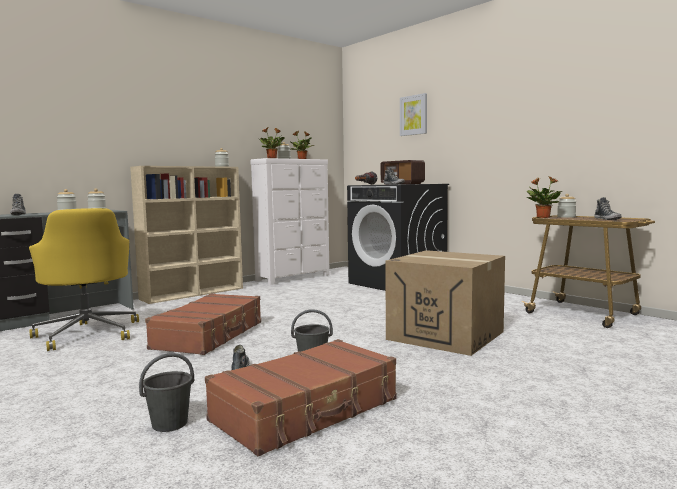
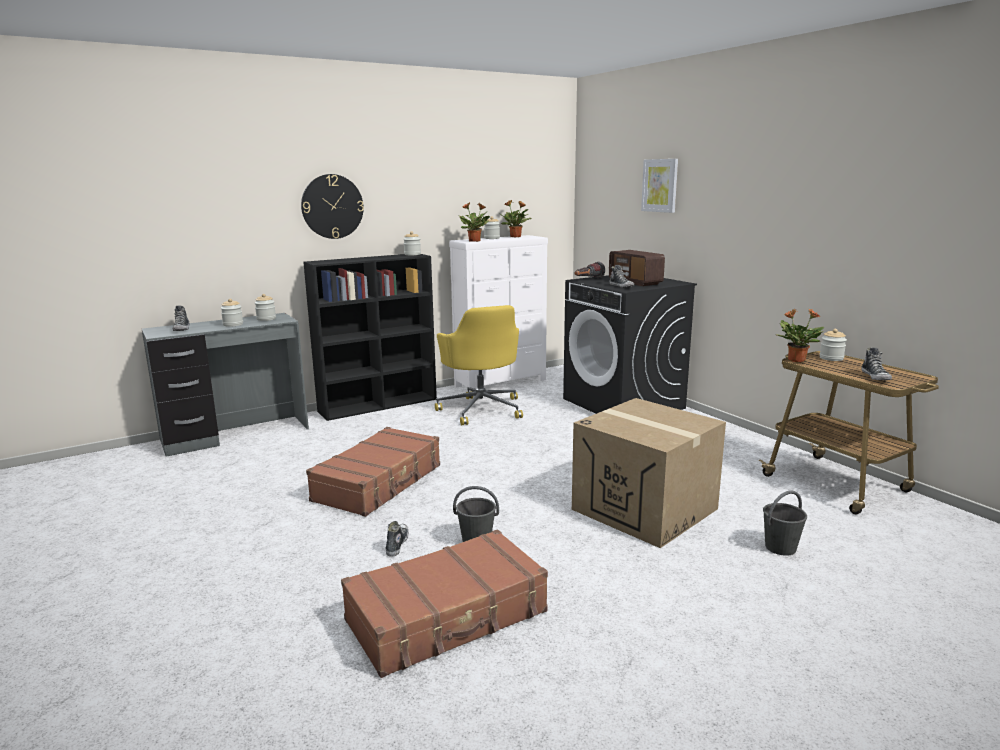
camera: 10 degrees right, 10 degrees up
(88, 333) = (255, 467): yellow office chair -> yellow office chair (481, 409)
(156, 123) = (332, 206): none -> wall clock
(170, 423) = (309, 619): grey bucket -> grey bucket (781, 547)
(194, 293) = (379, 405): beige bookcase -> black bookcase

